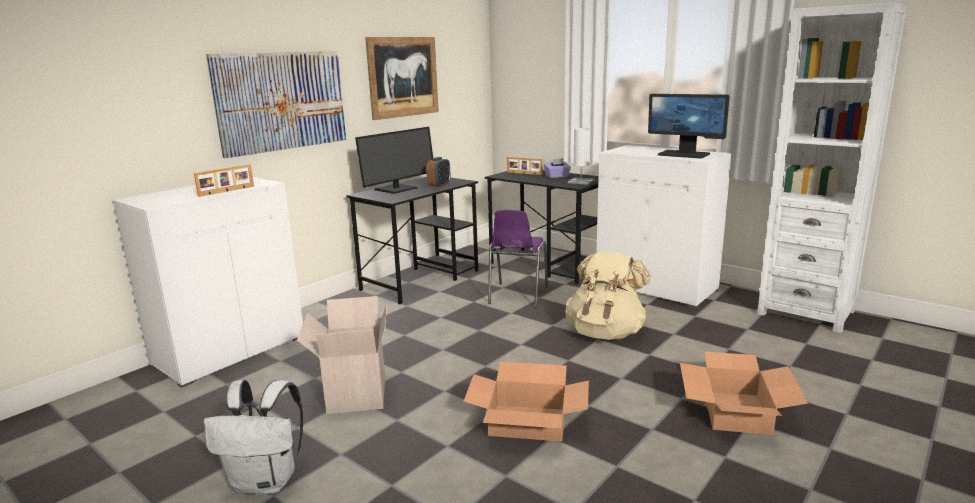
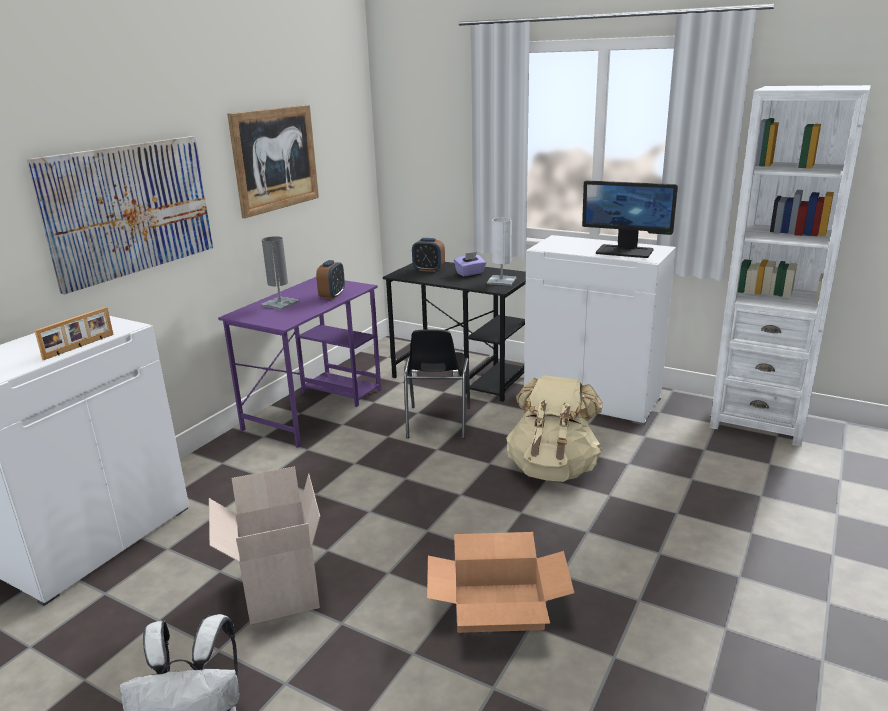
camera: 10 degrees left, 5 degrees up
(396, 189) = (280, 303): monitor -> grey table lamp
(421, 280) = (315, 408): black desk -> purple desk
(517, 296) = (437, 423): purple chair -> black chair
(524, 173) = (428, 269): picture frame -> alarm clock
(736, 412) = (721, 565): cardboard box -> none

